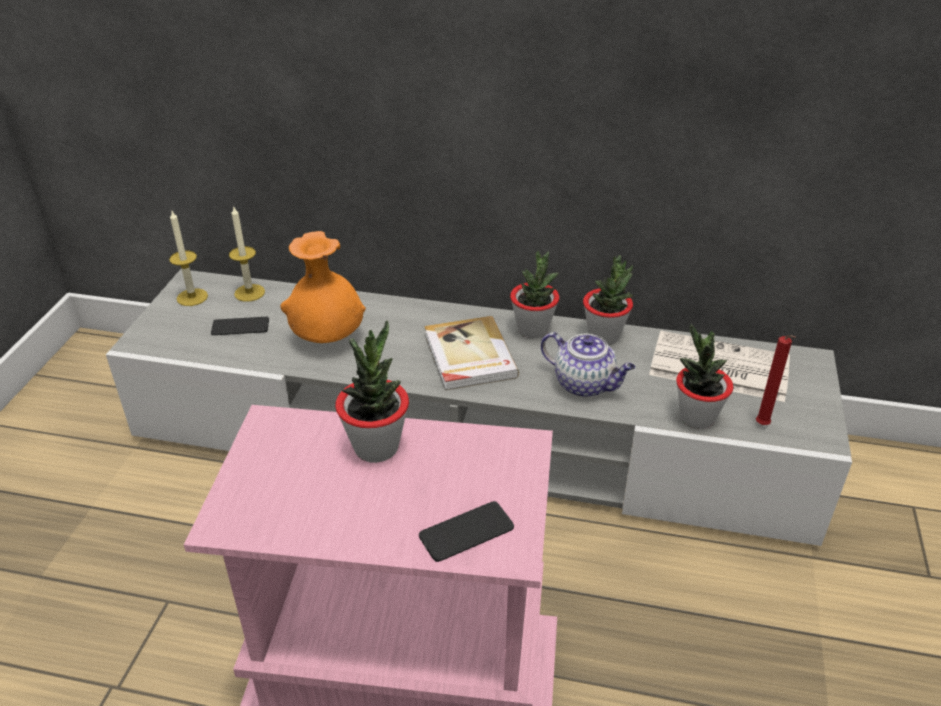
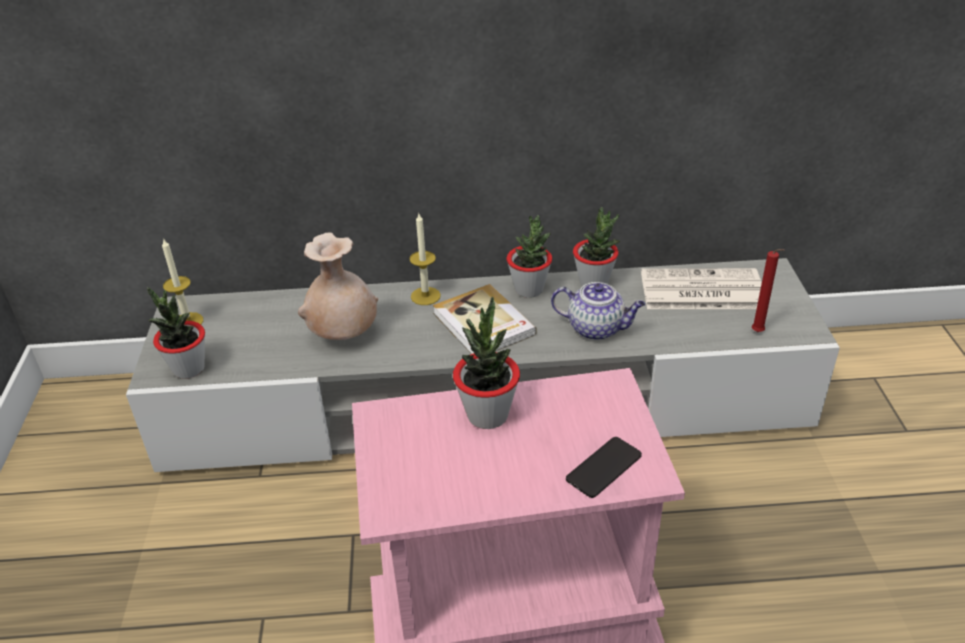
camera: 15 degrees left, 0 degrees up
(240, 327) = (251, 341): phone -> none
(249, 293) = (244, 307): candle -> candle (425, 296)
(328, 339) = (343, 335): orange vase -> beige vase
(696, 418) = (702, 337): potted plant -> potted plant (188, 369)

